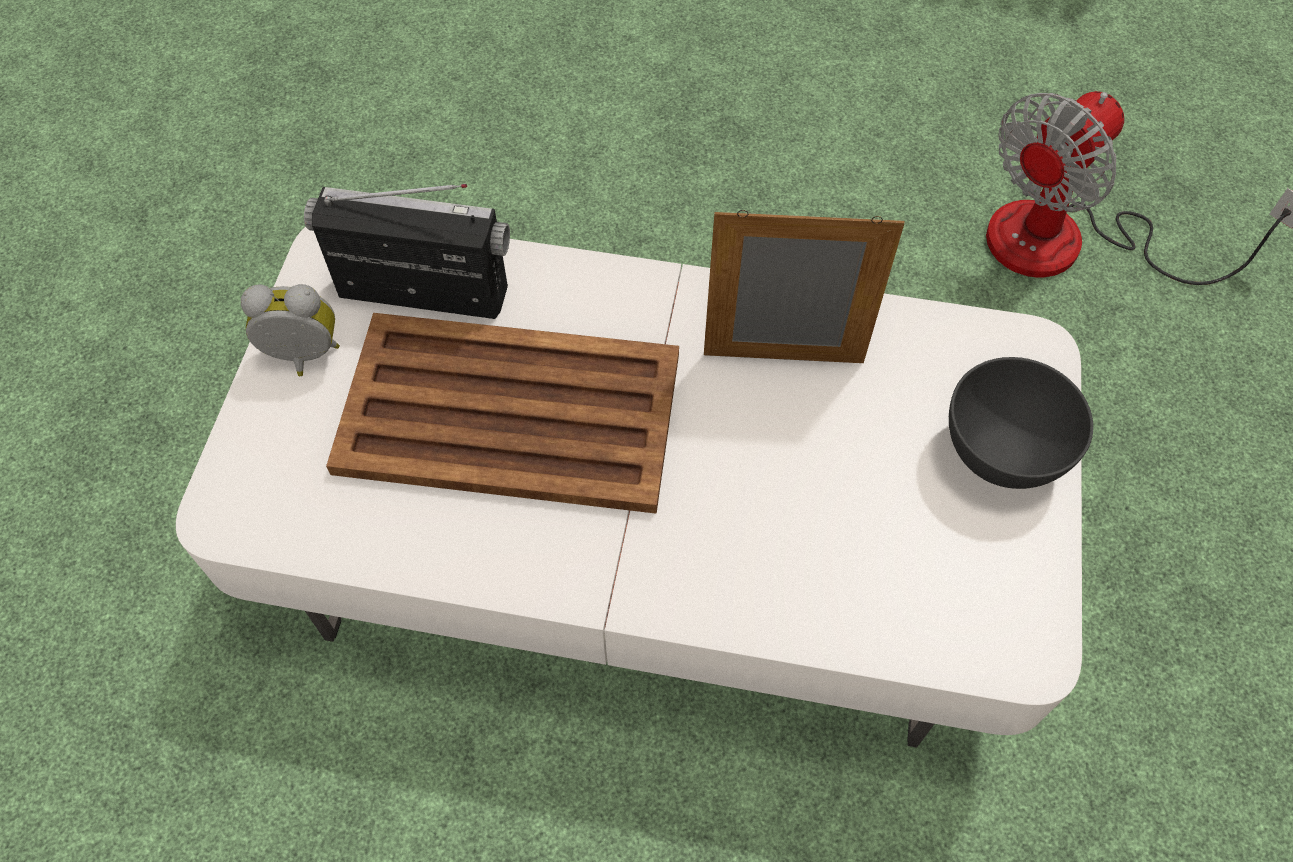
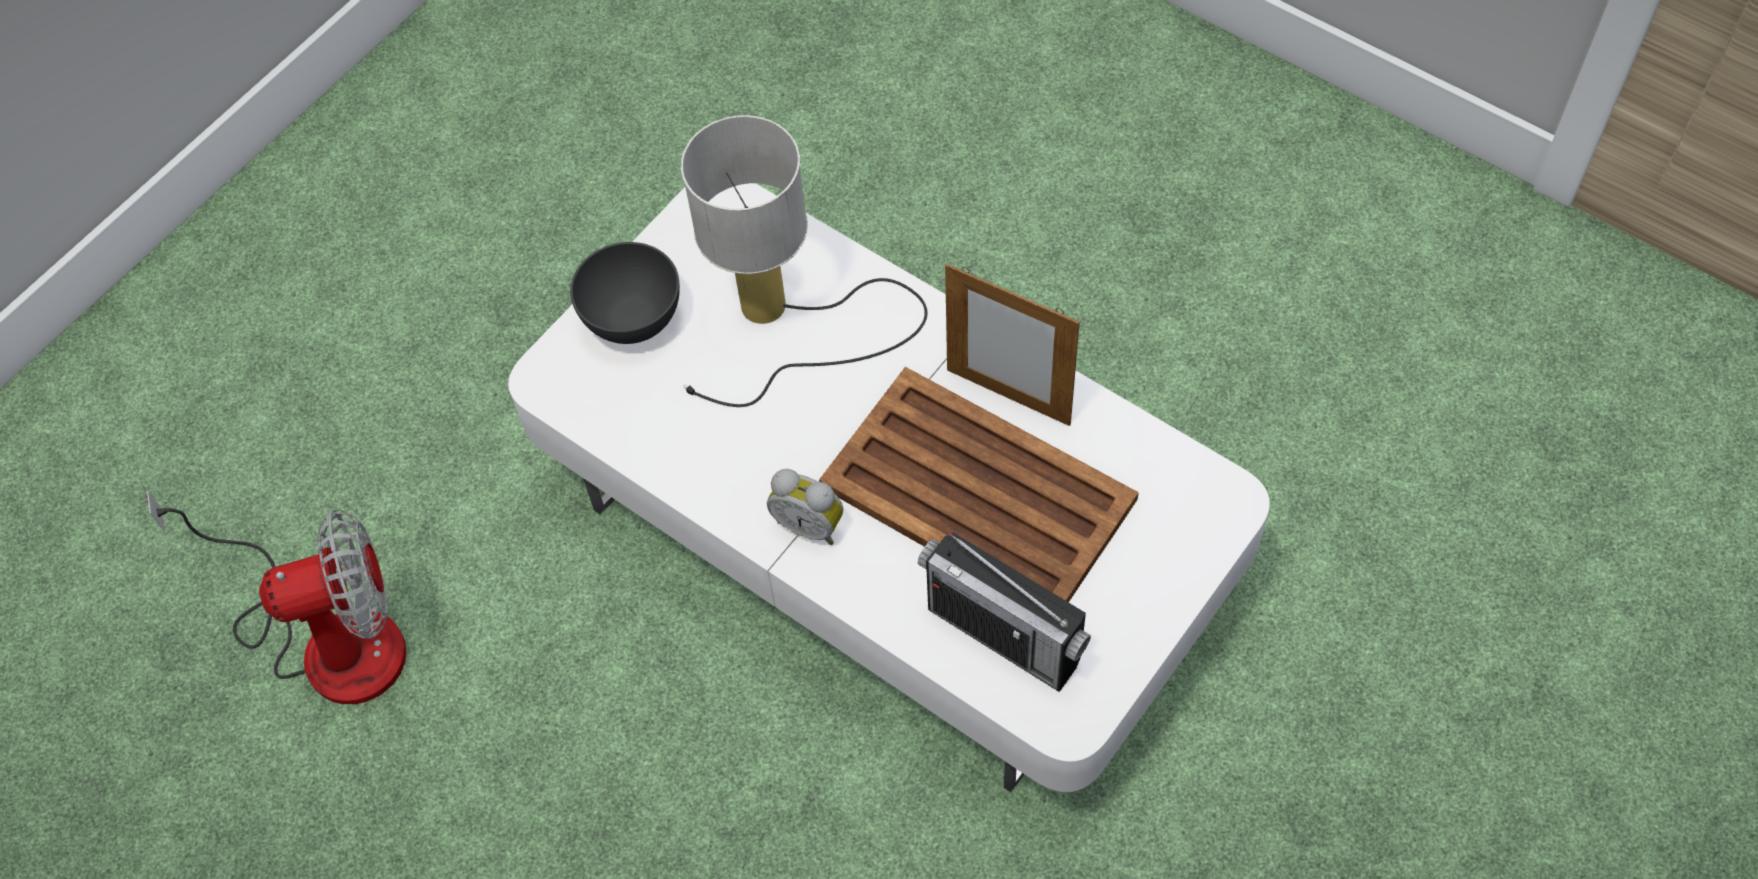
camera: 150 degrees left, 0 degrees up
(303, 358) = (1129, 612): alarm clock -> alarm clock (810, 524)
(783, 358) = (739, 451): picture frame -> picture frame (1008, 396)
(830, 521) = (786, 321): none -> table lamp

